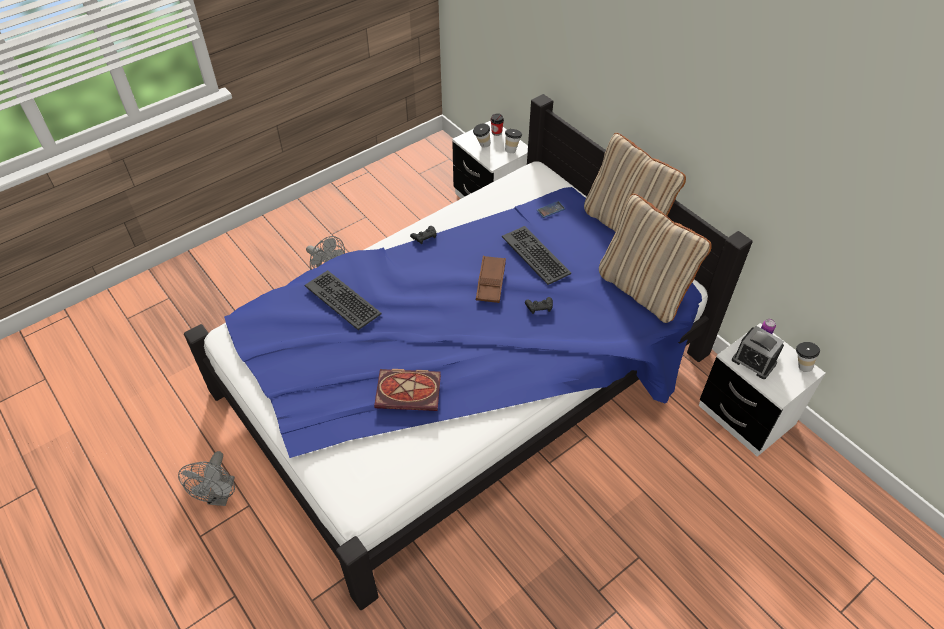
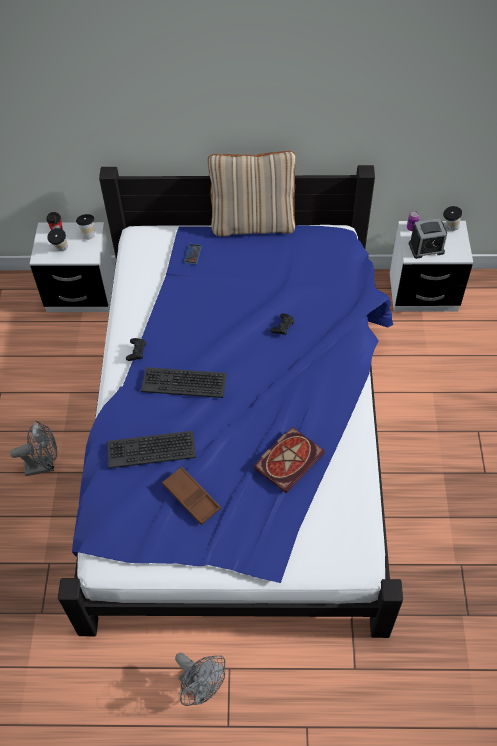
camera: 50 degrees left, 5 degrees up
(490, 282) = (230, 339): brown tray -> brown tray (191, 497)
(536, 255) = (231, 294): keyboard -> keyboard (184, 382)
(643, 290) = (323, 257): beige pillow -> none

